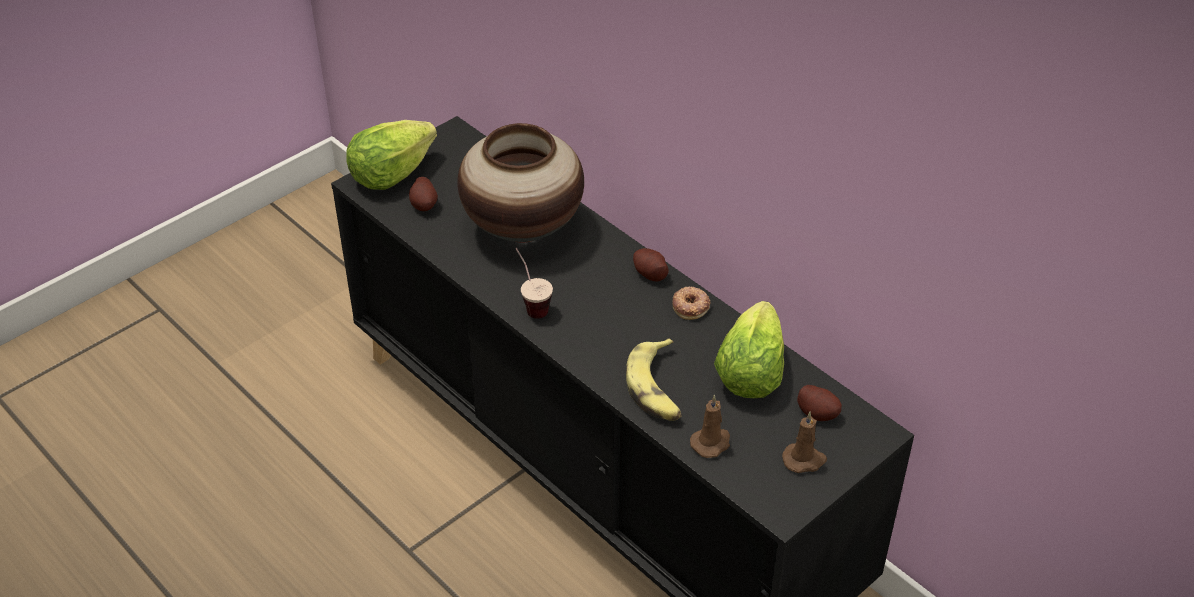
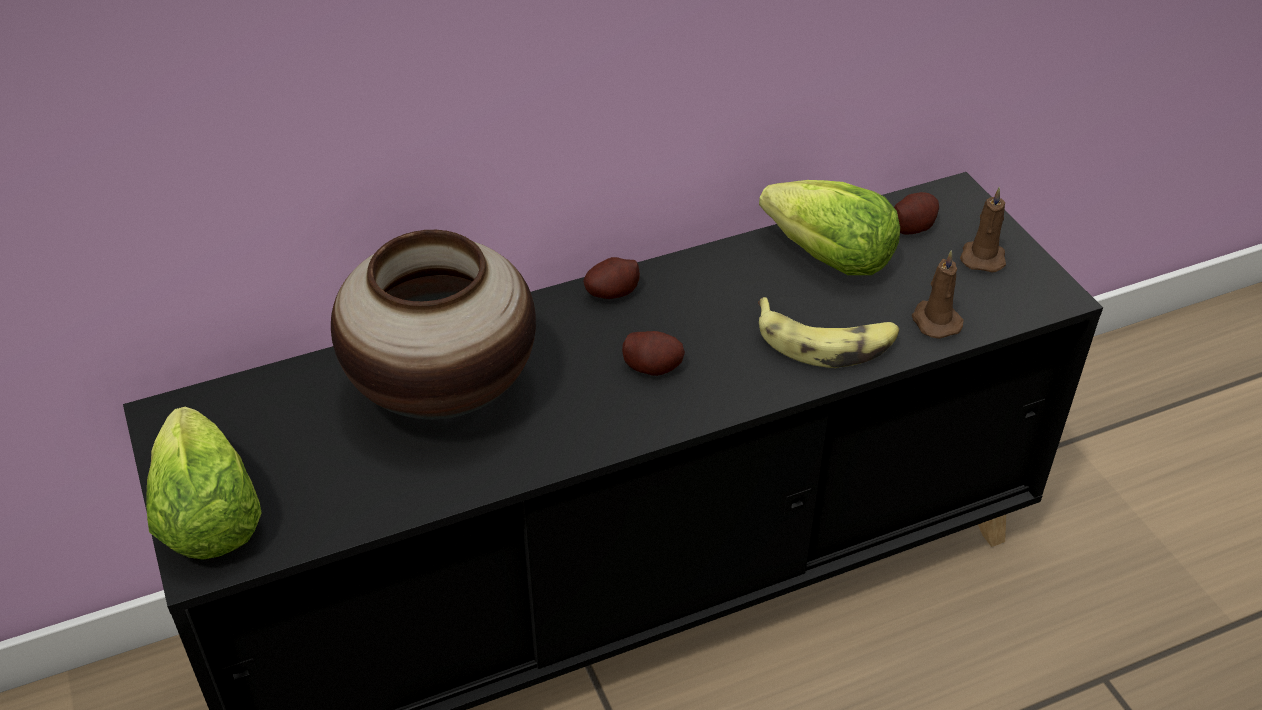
camera: 70 degrees left, 0 degrees up
(424, 205) = (315, 491): potato -> potato (653, 366)
(531, 303) = (610, 421): cup -> none
(691, 306) = (691, 274): donut -> none

